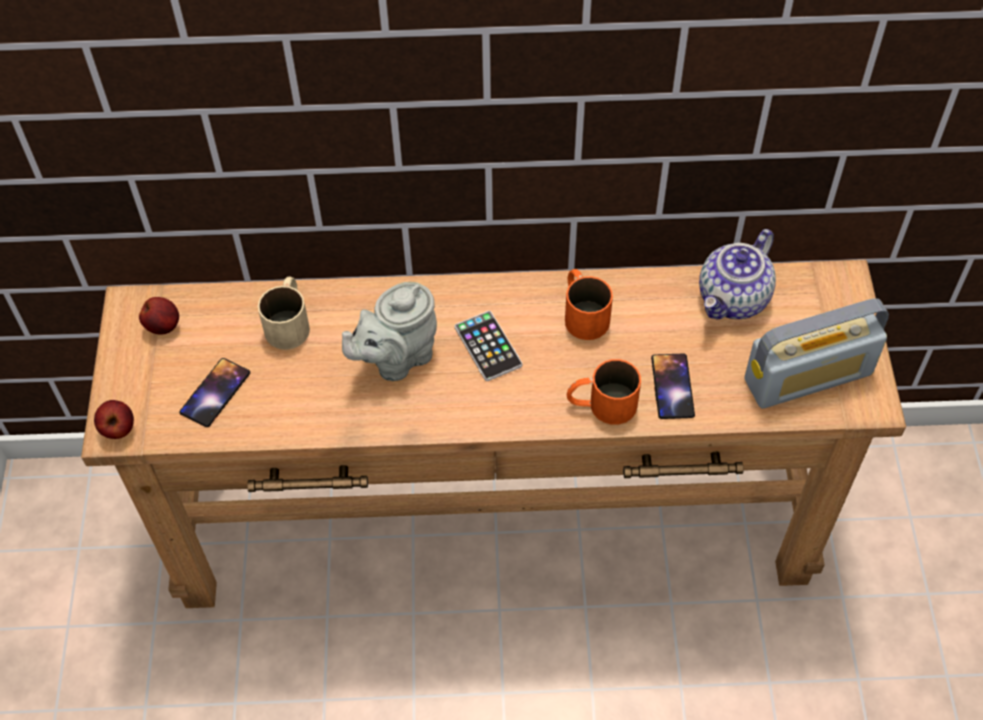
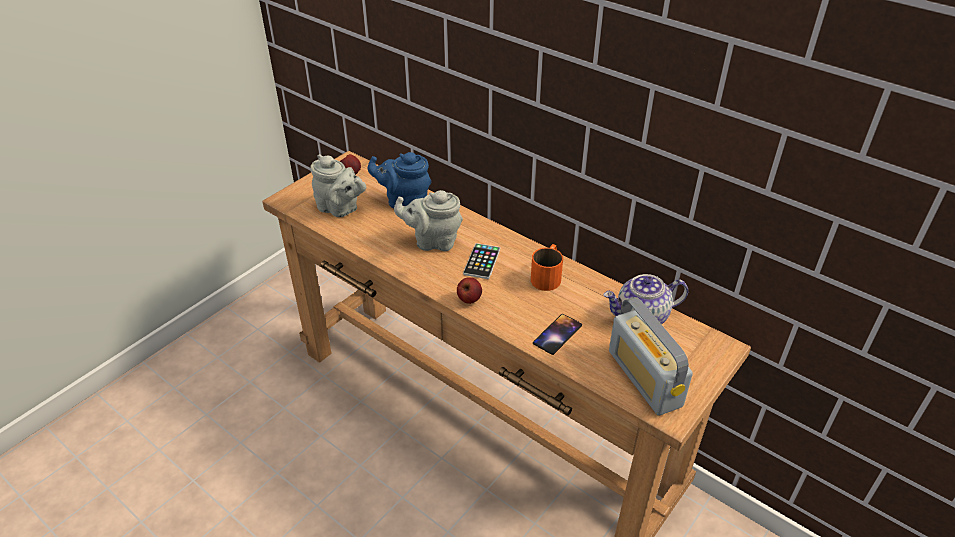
camera: 40 degrees right, 15 degrees down
(118, 429) = (287, 199): apple -> apple (469, 299)
(215, 393) = (340, 209): phone -> grey teapot
(289, 321) = (404, 201): beige mug -> blue teapot
(601, 404) = (509, 318): orange mug -> none
(808, 376) = (644, 378): radio -> radio turned 45 degrees clockwise

